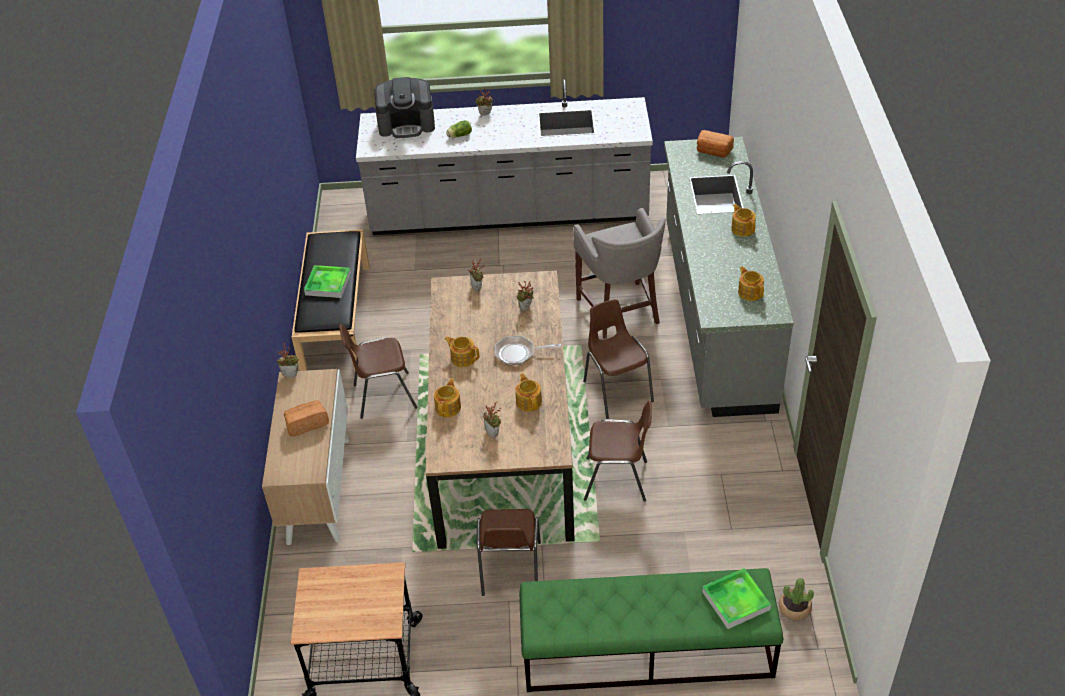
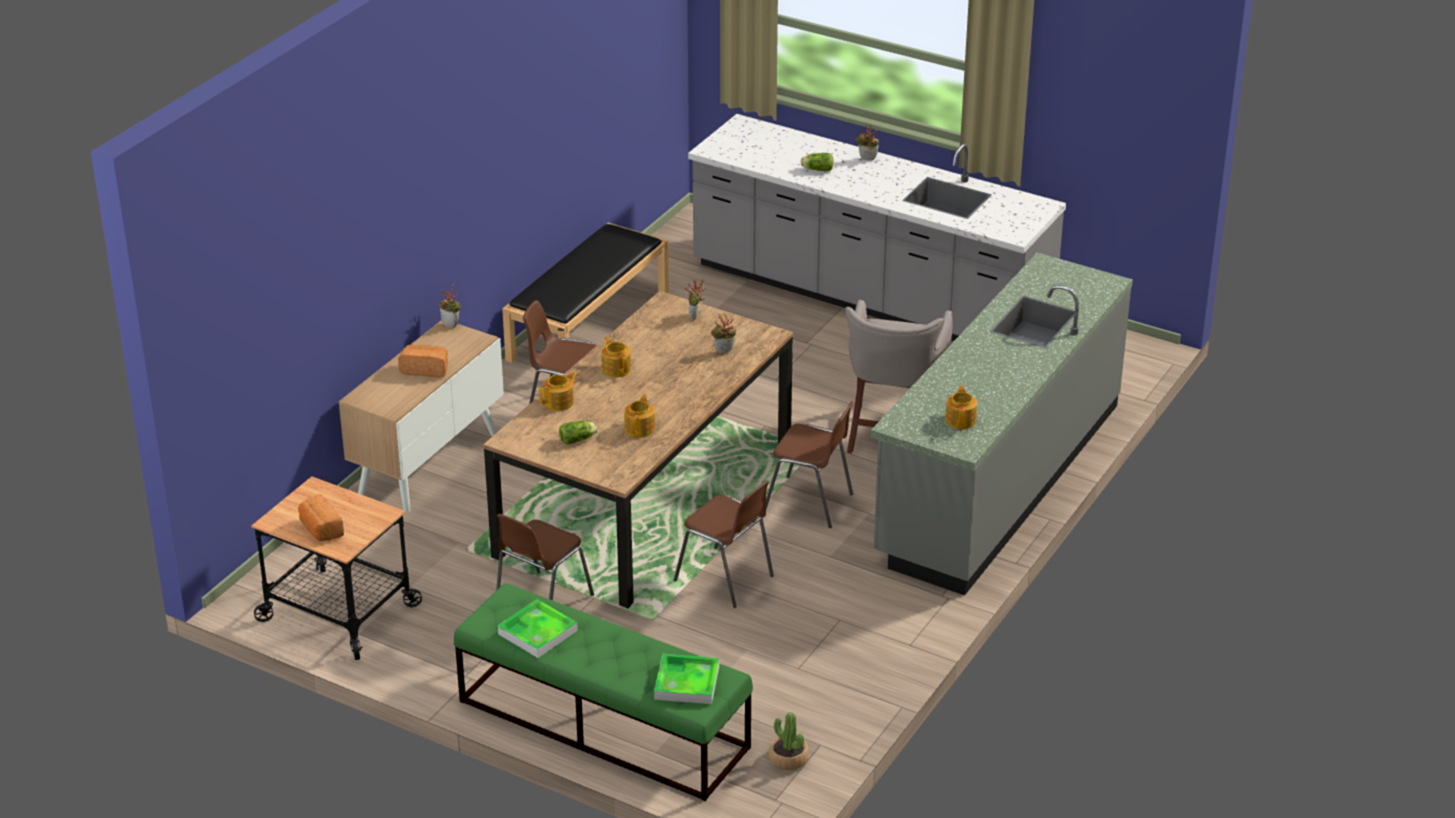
camera: 30 degrees right, 10 degrees down
(328, 284) = (579, 274): tray -> tray (537, 632)
(407, 124) = (773, 140): coffee machine -> none
(493, 433) = (578, 439): potted plant -> lettuce
(519, 353) = (674, 386): frying pan -> none
(617, 390) = (810, 503): brown chair -> brown chair turned 105 degrees clockwise
(713, 152) = (1079, 282): bread -> bread (320, 530)
(742, 229) = (1023, 363): teapot -> none

